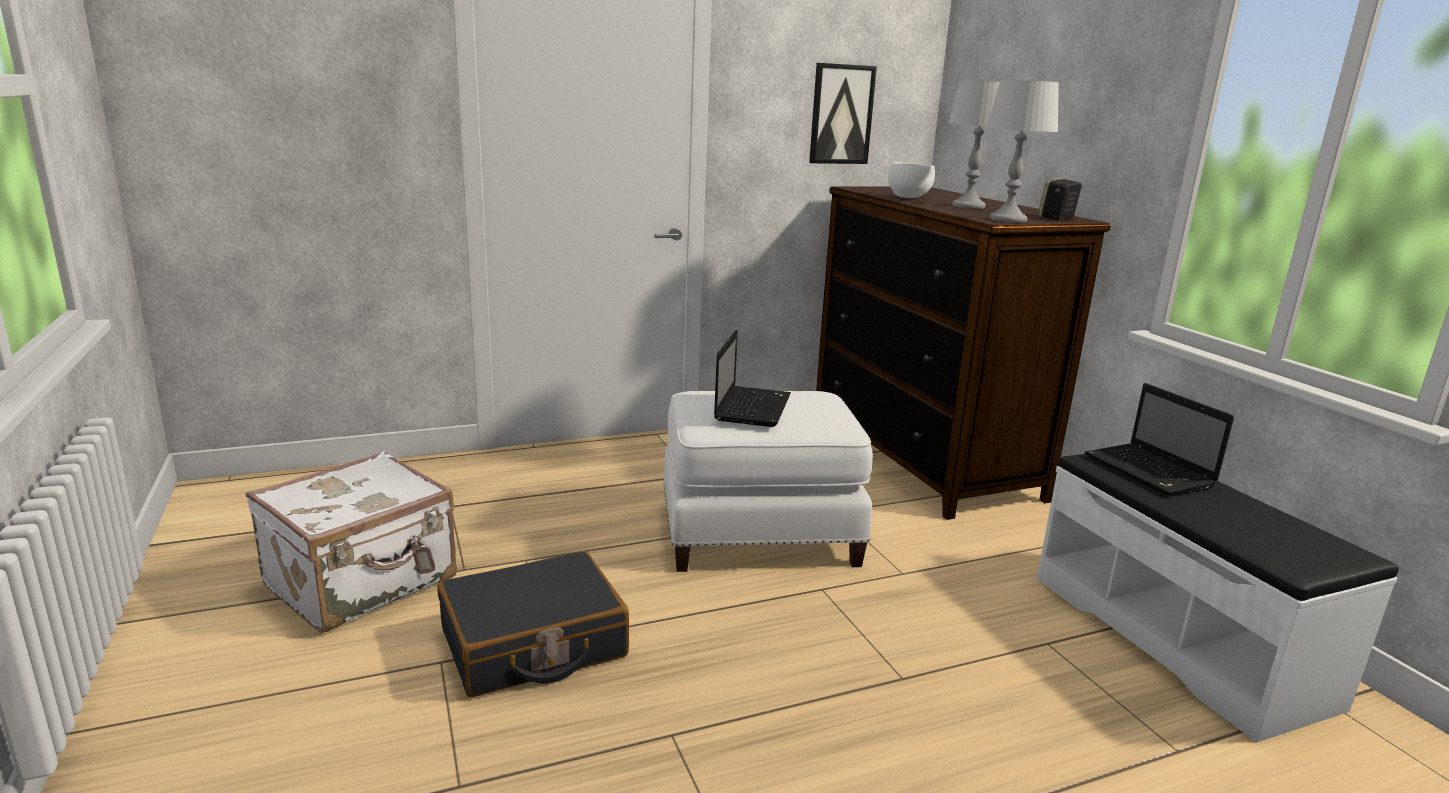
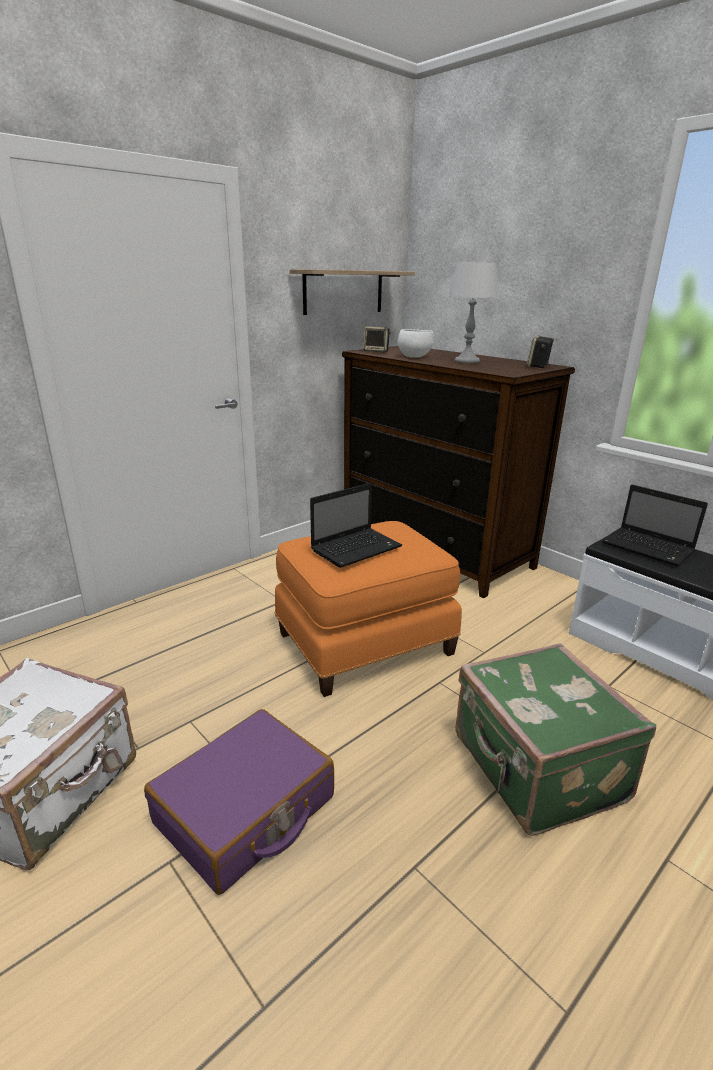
camera: 20 degrees left, 5 degrees up
(533, 644) = (245, 811): black suitcase -> purple suitcase
(752, 407) = (357, 548): laptop -> laptop turned 60 degrees clockwise
(758, 532) = (364, 642): white ottoman -> orange ottoman
(841, 114) = (343, 292): picture -> shelf
(872, 189) = (376, 351): none -> speaker
(877, 695) = (536, 769): none -> green suitcase
(1007, 220) = (514, 371): grey table lamp -> none

